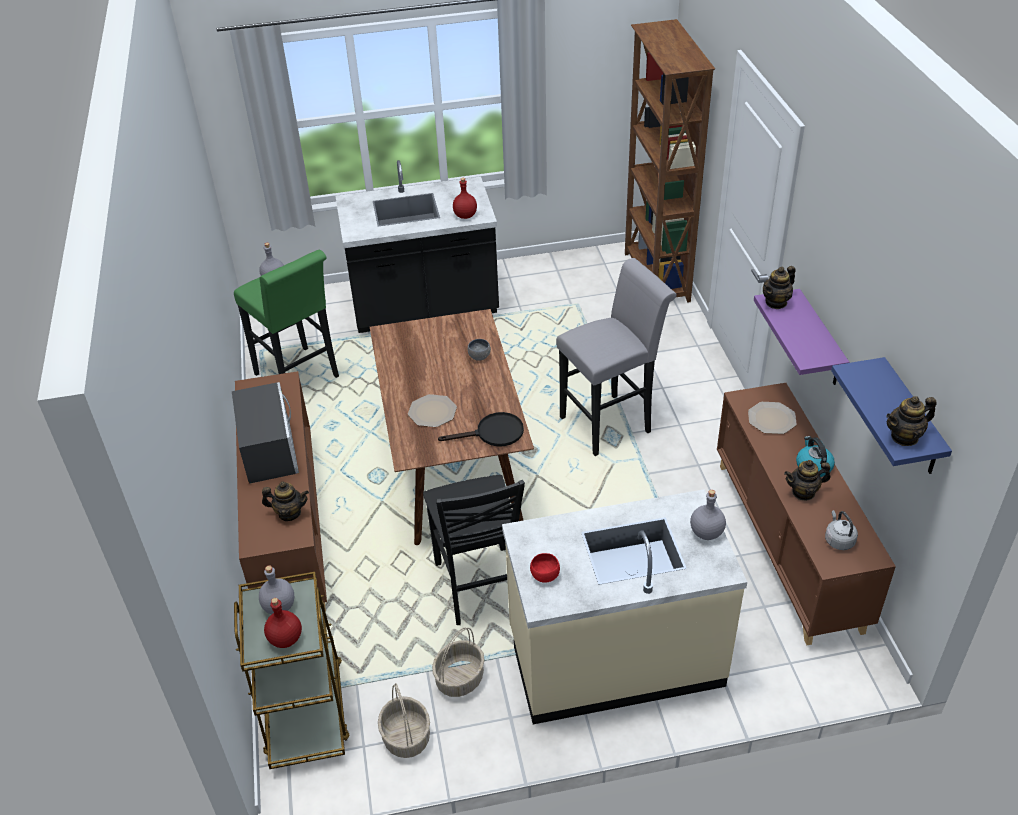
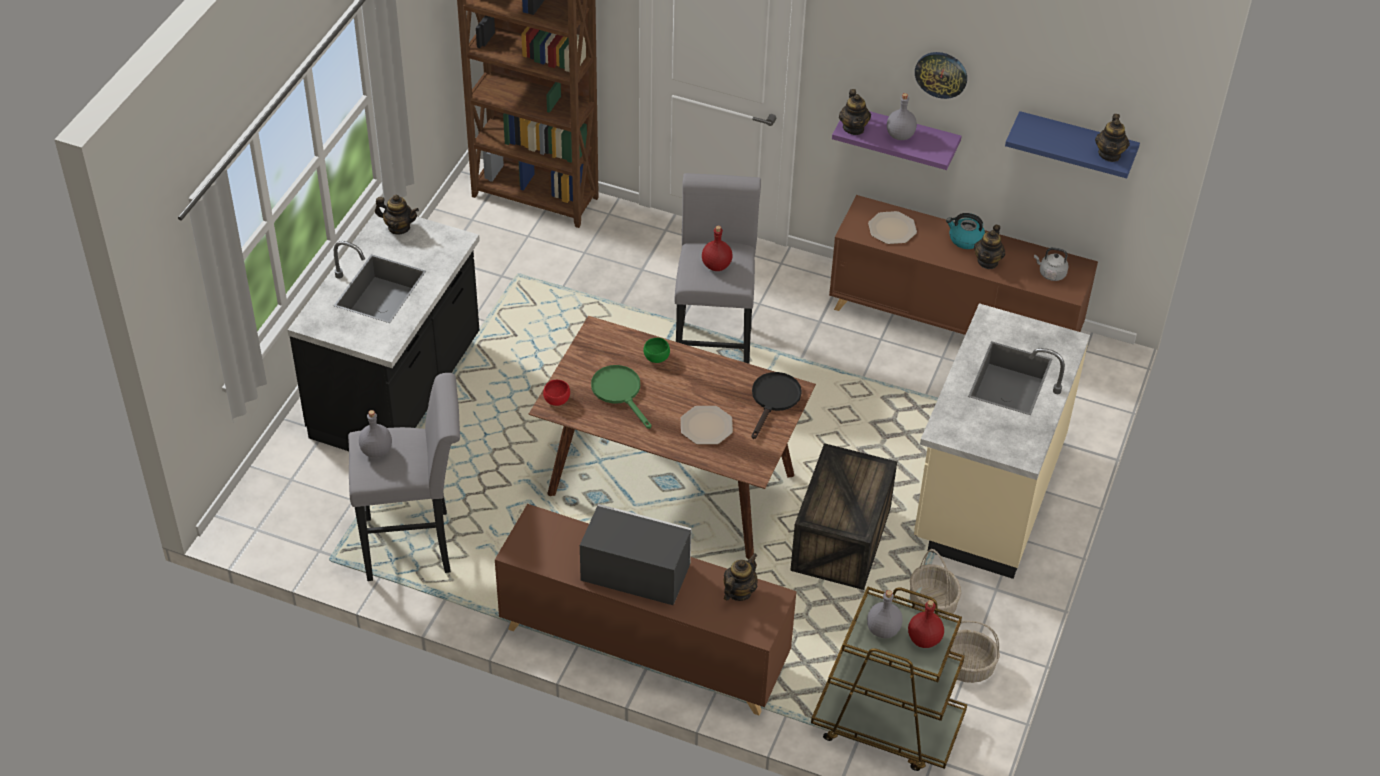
camera: 60 degrees left, 5 degrees up
(300, 378) = (416, 545): green stool -> grey stool
(428, 356) = (620, 392): none -> green frying pan
(465, 216) = (444, 251): red bottle -> red bottle (716, 266)
(468, 191) = (399, 227): none -> teapot
(478, 356) = (655, 358): grey bowl -> green bowl
(478, 587) = (841, 541): black chair -> crate
(544, 576) = (998, 441): red bowl -> red bowl (556, 401)
(706, 532) = (1025, 328): grey bottle -> grey bottle (899, 135)
(849, 285) = (941, 74): none -> wall clock

